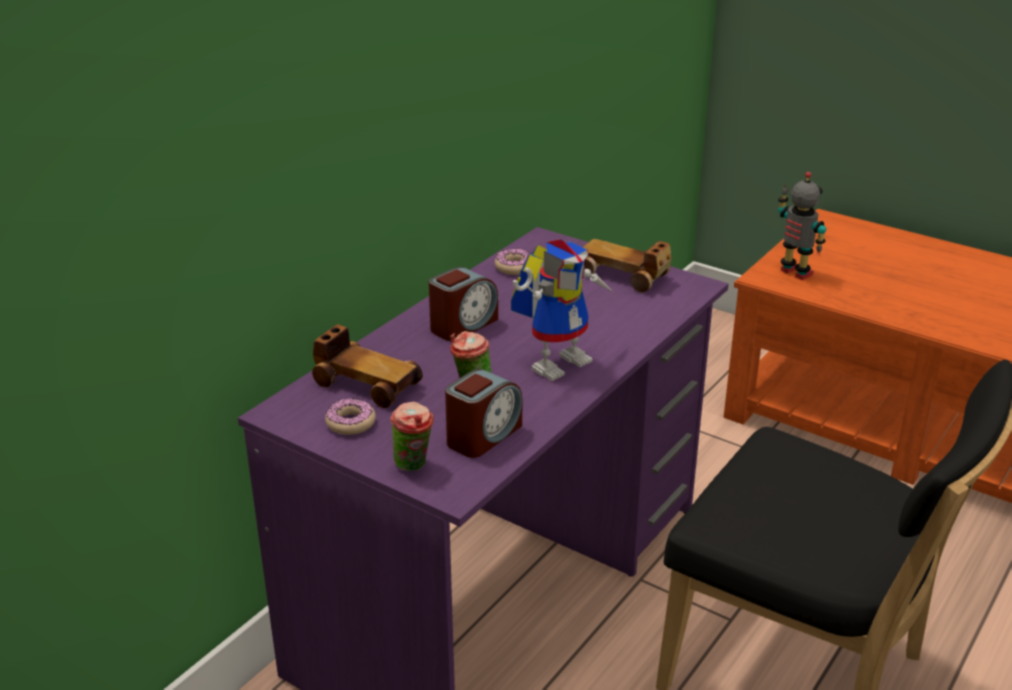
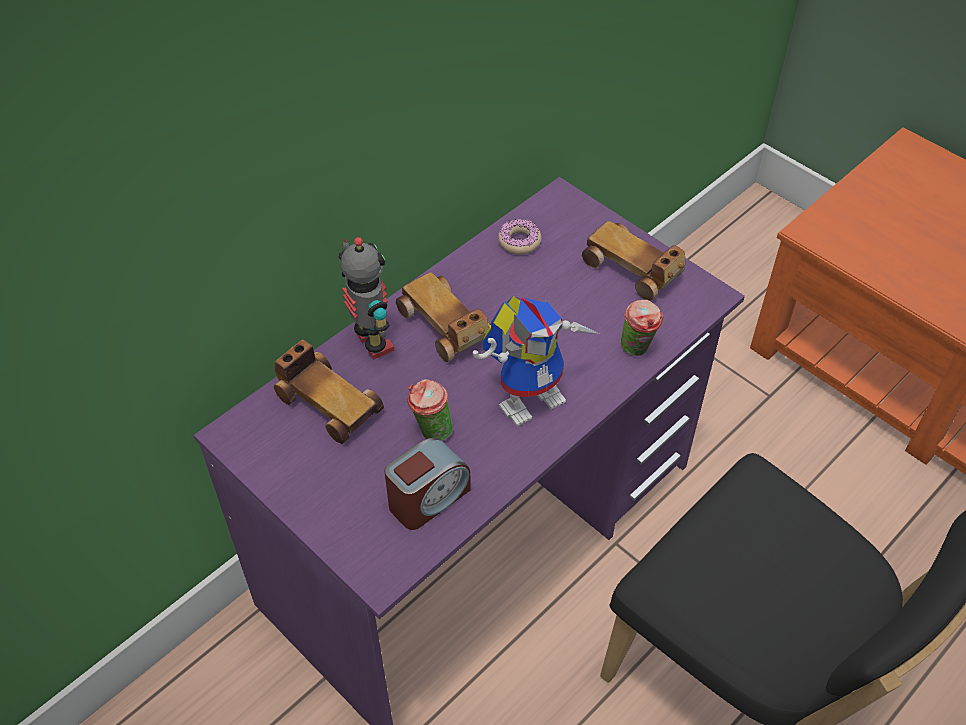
camera: 10 degrees right, 20 degrees up
(350, 423) = (301, 460): donut -> none
(414, 466) = (350, 533): cup -> cup (637, 350)
(463, 325) = (445, 327): alarm clock -> toy car
(794, 273) = (848, 229): toy robot -> toy robot (372, 344)

